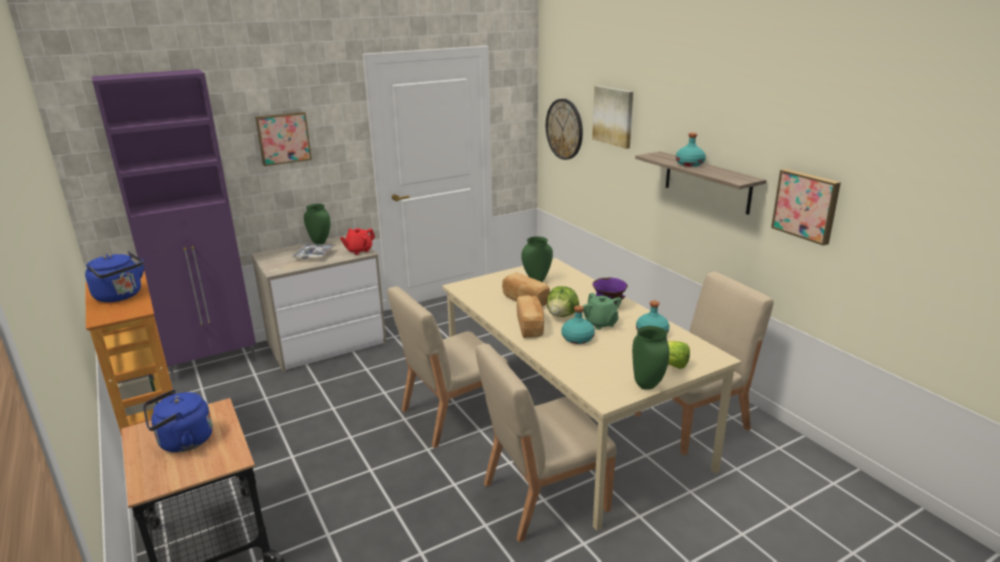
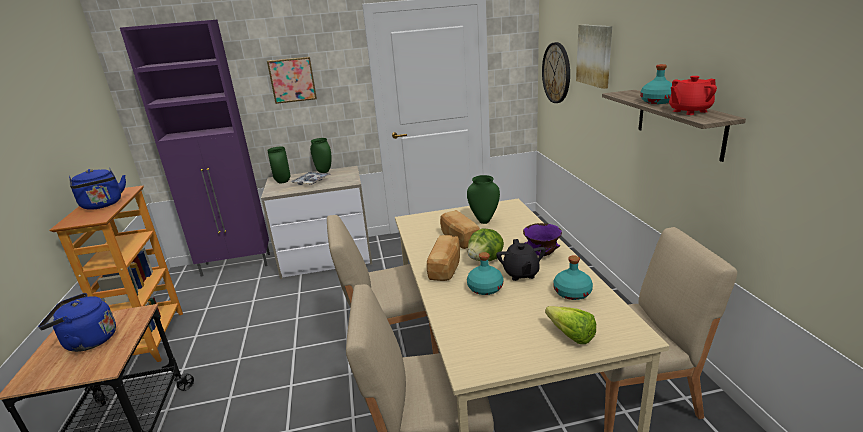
camera: 20 degrees right, 0 degrees up
(359, 251) = (348, 180): red teapot -> red teapot (689, 111)
(600, 323) = (521, 274): green teapot -> black teapot
(646, 386) = (528, 360): green vase -> green vase (282, 182)
(806, 205) = (795, 151): picture -> none

